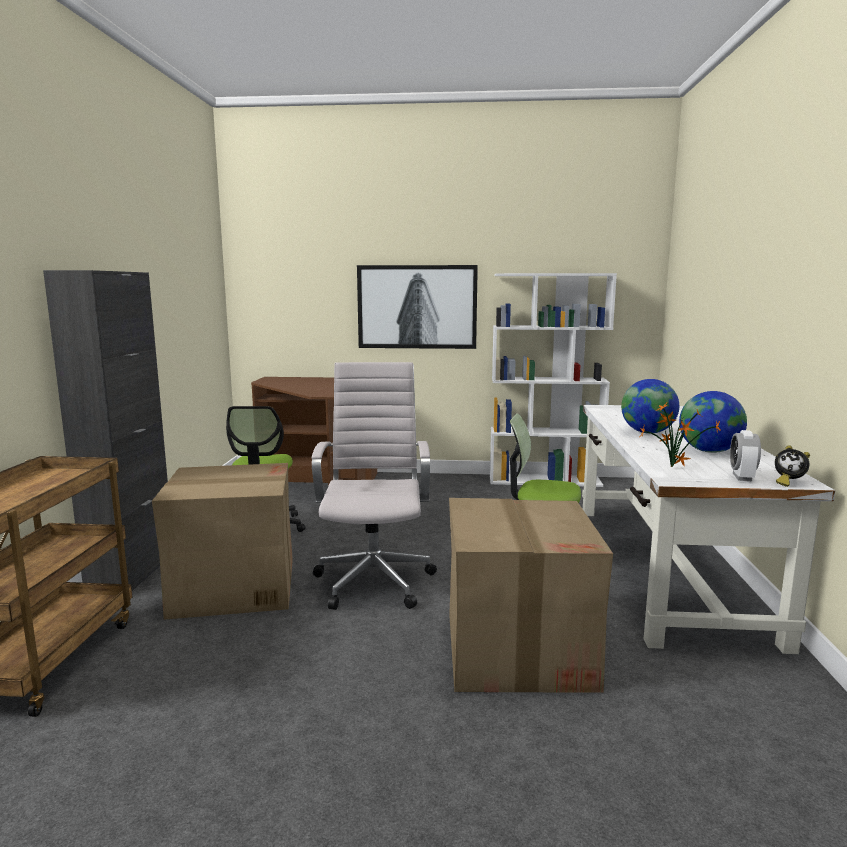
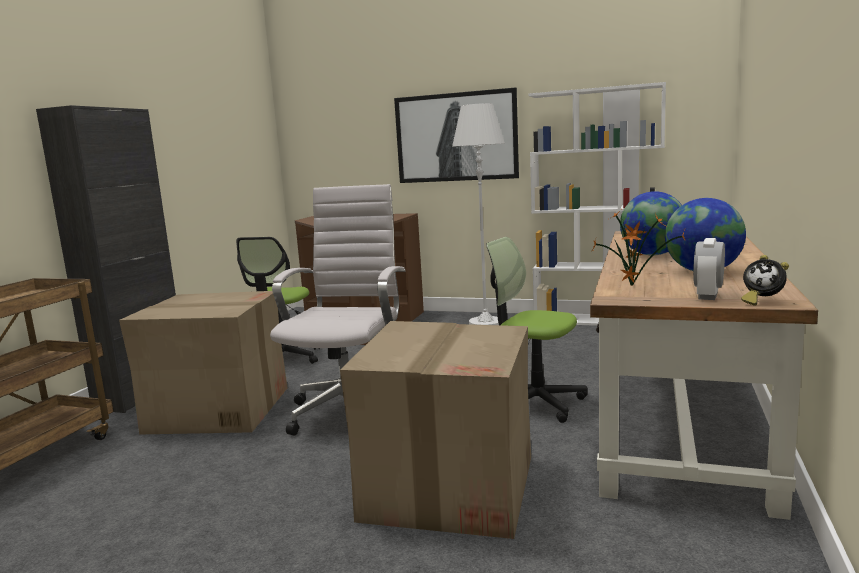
camera: 15 degrees right, 0 degrees up
(446, 485) = (485, 323): none -> white floor lamp
(666, 566) = (680, 412): white desk -> brown desk

